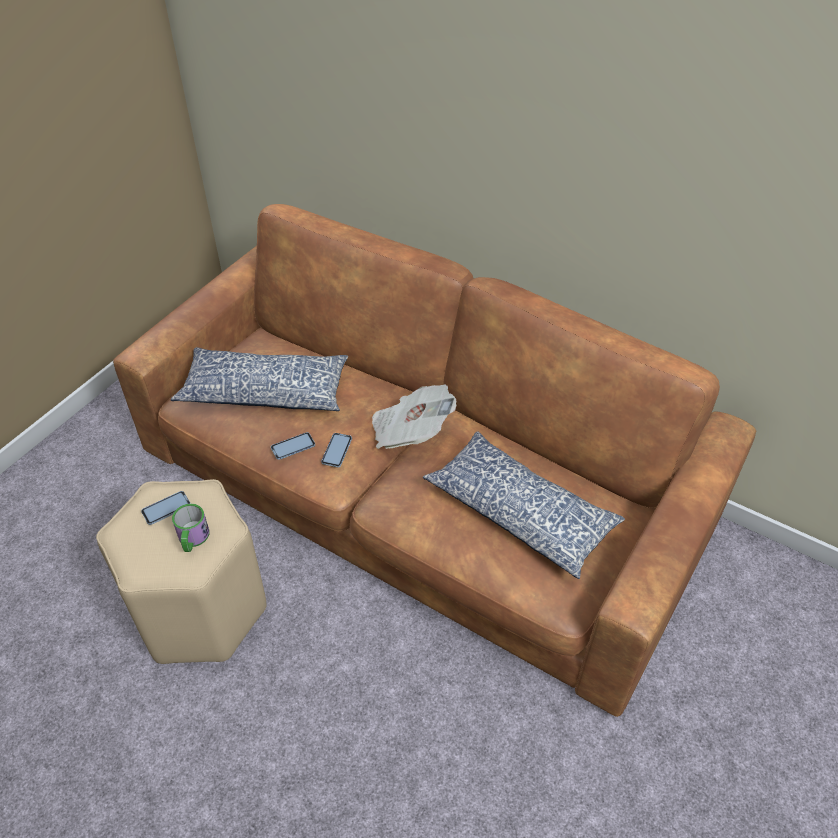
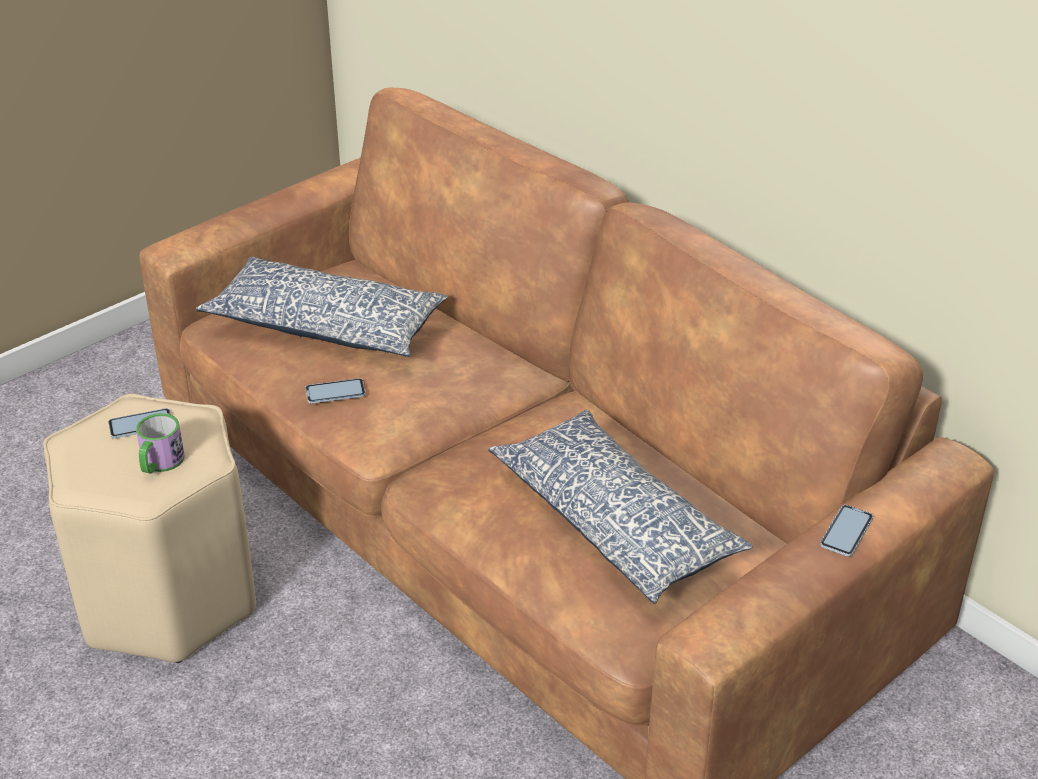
camera: 15 degrees right, 10 degrees down
(337, 451) = (392, 407): phone -> phone (846, 532)
(410, 431) = (503, 404): newspaper -> none

